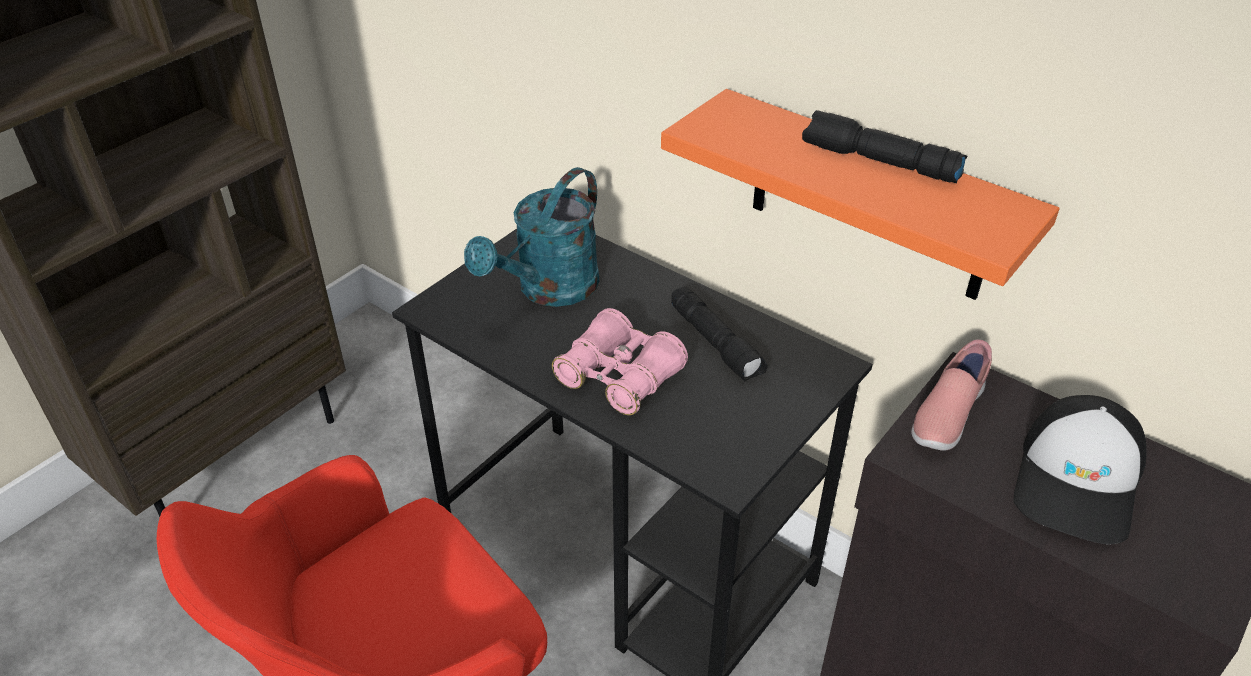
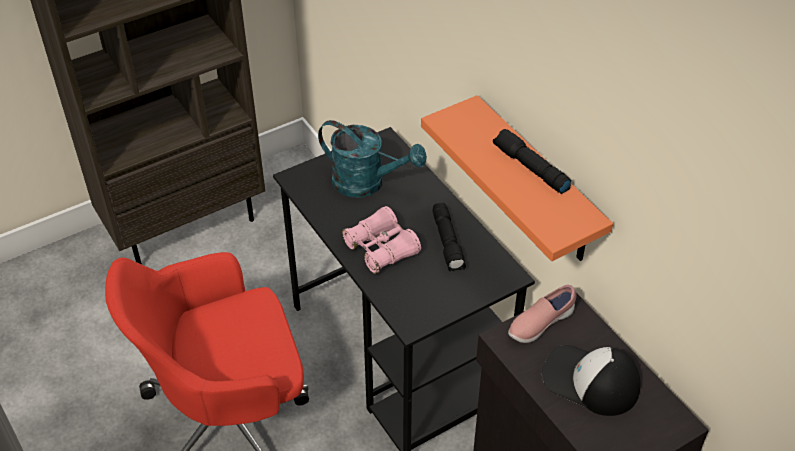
camera: 20 degrees right, 5 degrees up
(549, 290) = (367, 183): turquoise watering can -> turquoise watering can turned 120 degrees counterclockwise
(1078, 482) = (589, 381): cap -> cap turned 75 degrees clockwise

